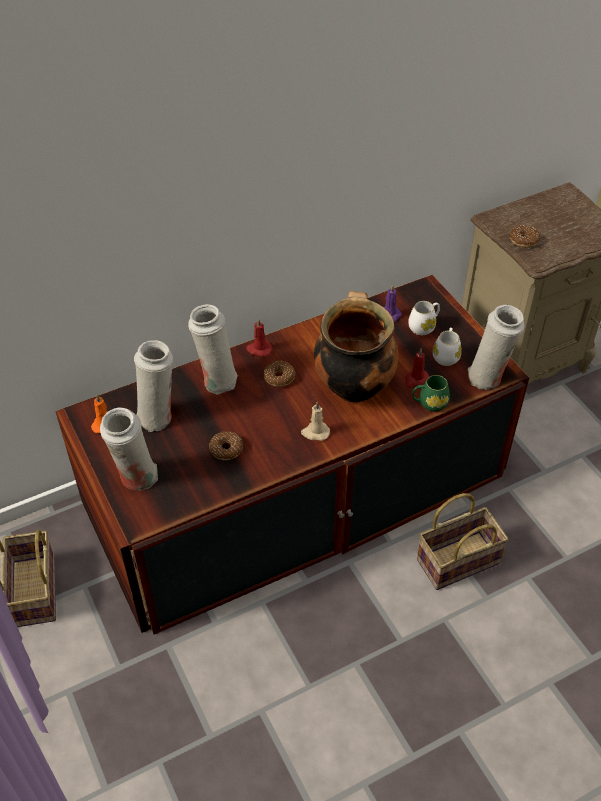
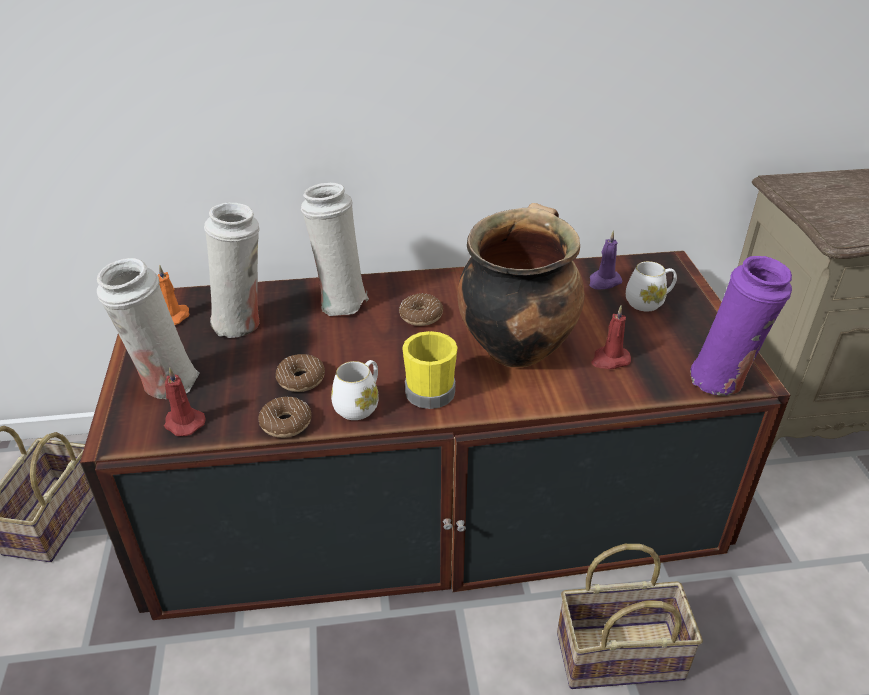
camera: 20 degrees right, 10 degrees down
(259, 349) = (412, 281): red candle -> red candle (183, 423)
(315, 432) = (432, 389): beige candle -> yellow mug
(429, 403) = (617, 392): green mug -> none
(446, 355) = (667, 340): white mug -> white mug (359, 404)
(488, 378) = (723, 381): white vase -> purple vase
(524, 240) = (824, 211): donut -> donut (286, 423)

